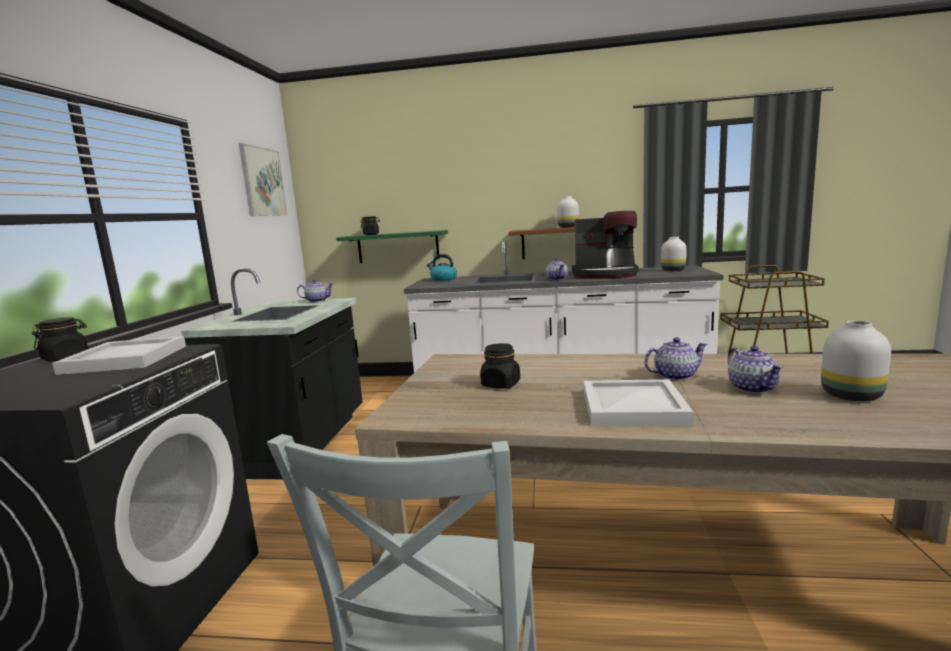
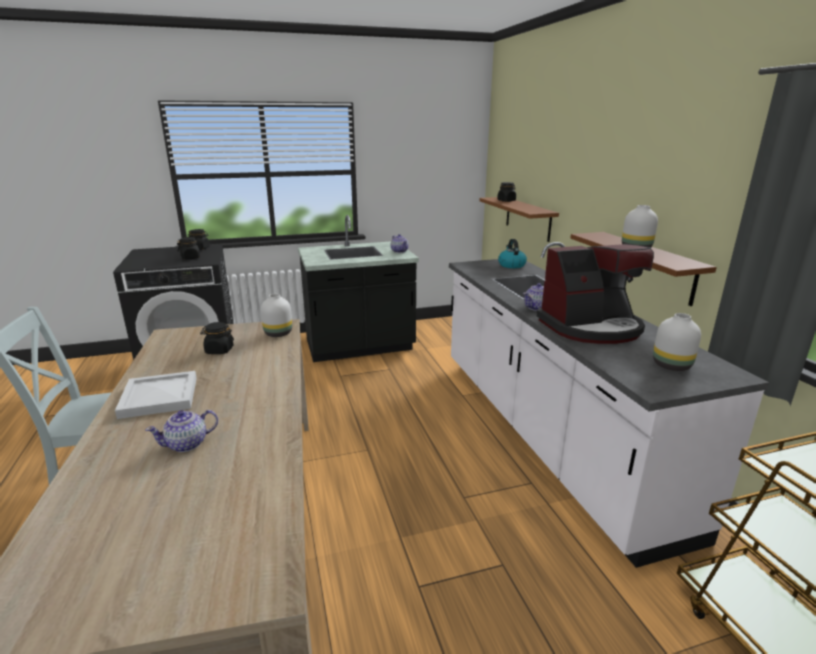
camera: 65 degrees right, 10 degrees up
(126, 359) = (191, 258): white tray -> black jar
(263, 182) = (438, 141): picture -> none
(398, 247) = (528, 218): green shelf -> brown shelf
(605, 275) = (591, 327): coffee machine -> coffee machine turned 90 degrees counterclockwise
(674, 376) = (228, 409): teapot -> none
(851, 395) = (154, 493): white vase -> white vase (279, 334)

